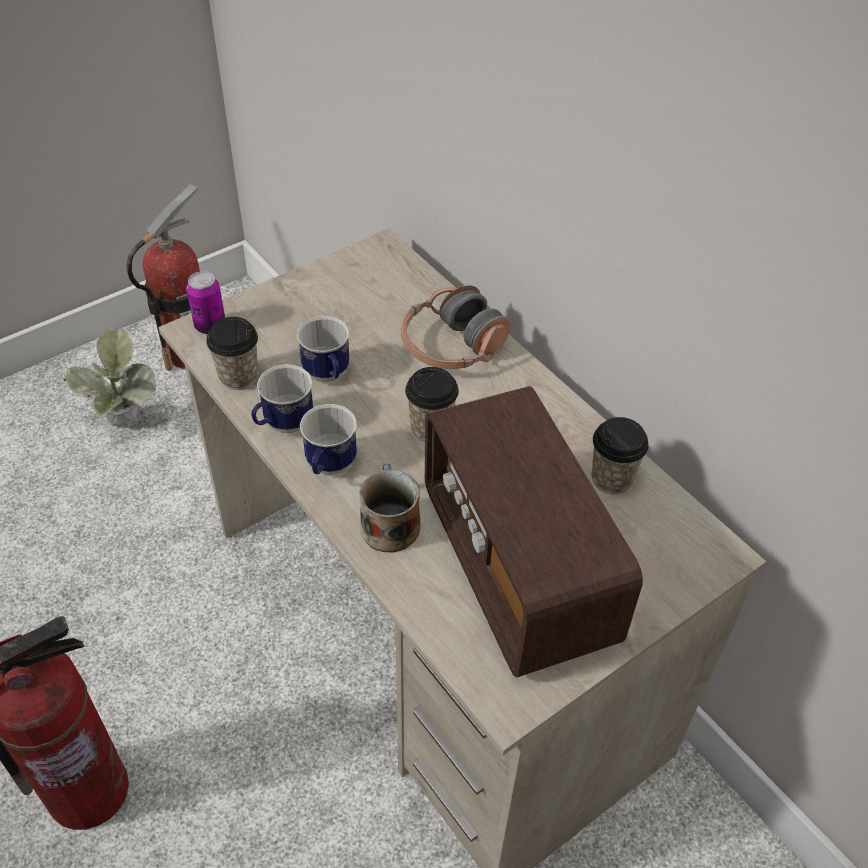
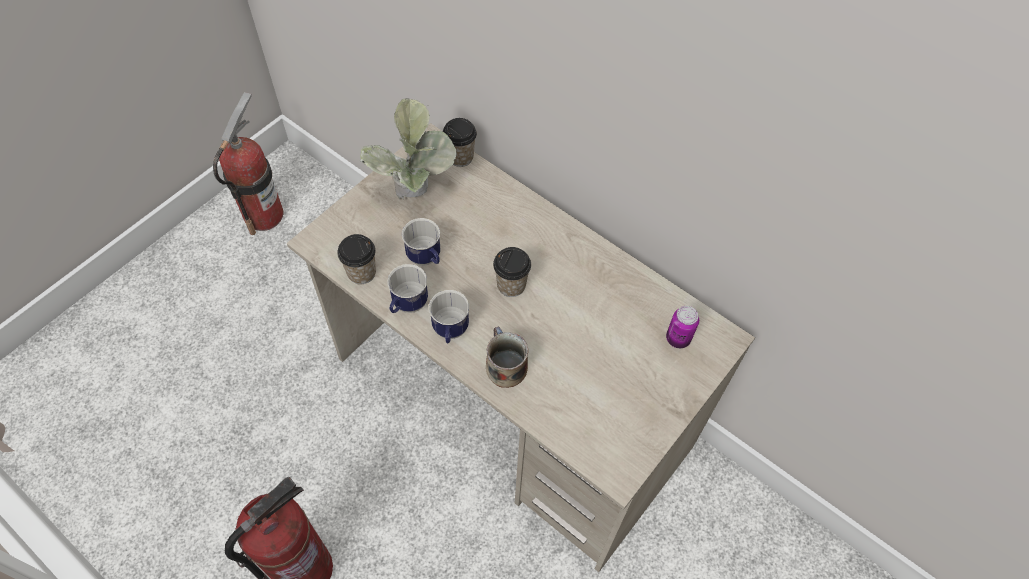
camera: 15 degrees left, 10 degrees up
(125, 426) = (234, 288): potted plant -> potted plant (415, 197)
(210, 326) = (325, 234): can -> can (678, 339)
(452, 346) = (507, 216): headphones -> none
(517, 567) = (599, 378): radio -> none
(611, 479) = (643, 298): cup -> cup (460, 157)

